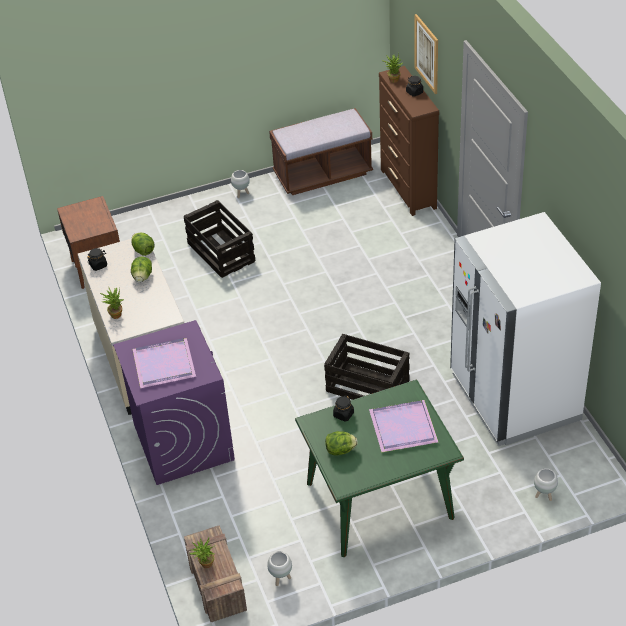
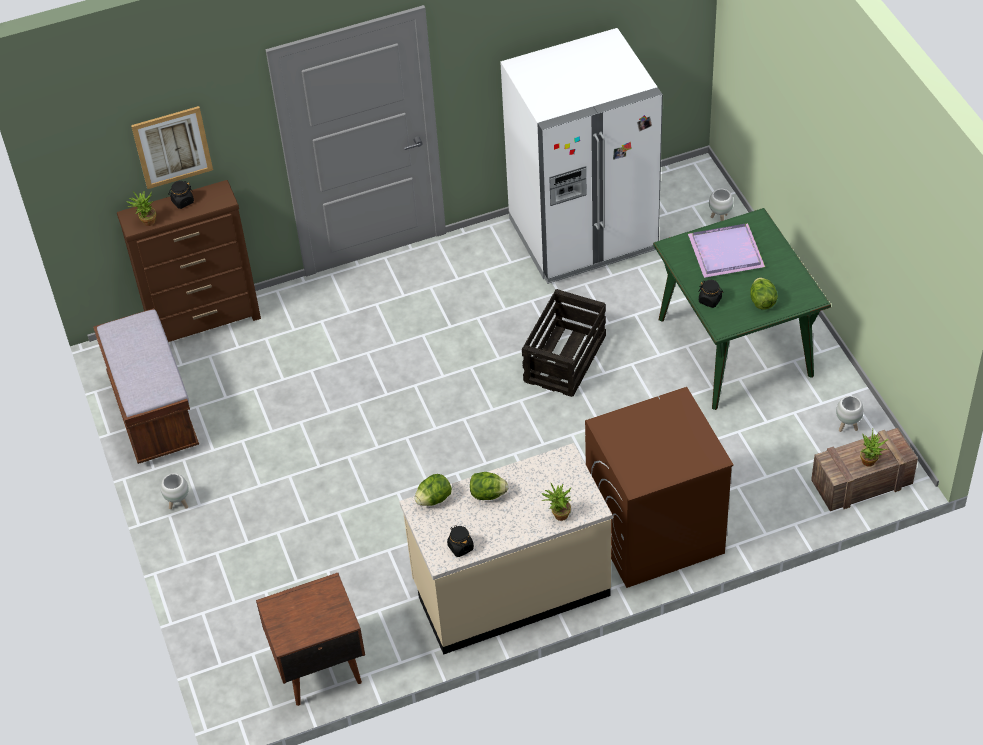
camera: 90 degrees left, 5 degrees up
(165, 363) = (662, 443): purple tray -> none
(183, 441) = (654, 532): purple washing machine -> brown washing machine
(221, 253) = (305, 518): crate -> none

